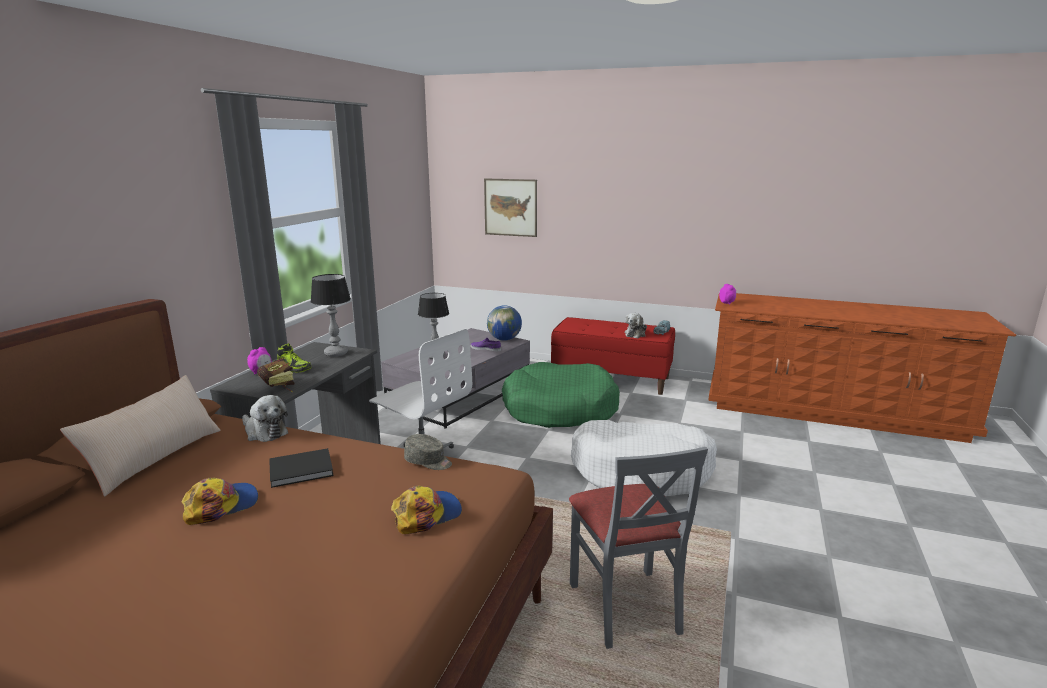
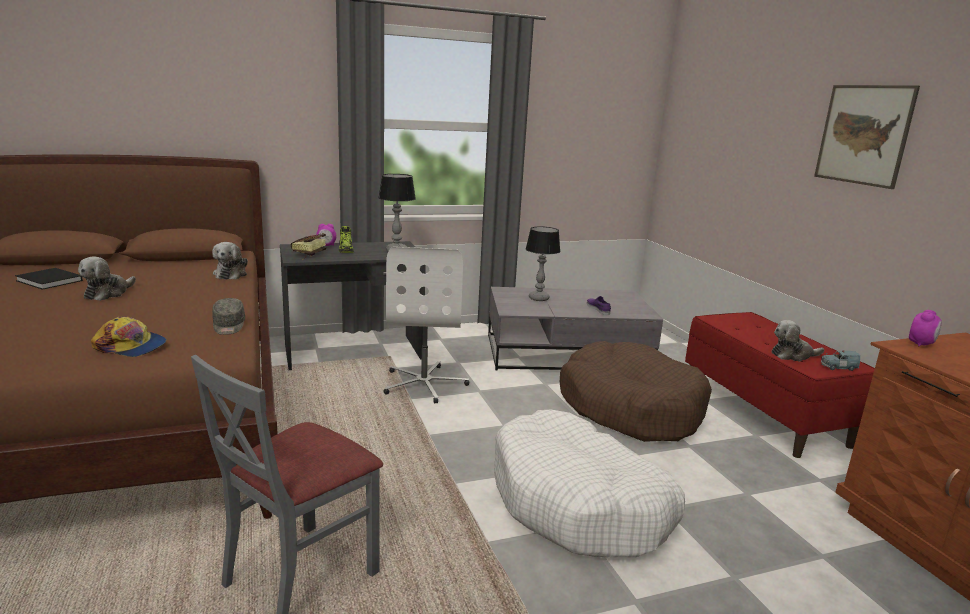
camera: 50 degrees right, 0 degrees up
(155, 458) = (166, 264): beige pillow -> none
(221, 505) = (108, 293): cap -> plush toy
(303, 469) = (180, 297): black book -> black book (50, 281)
(504, 339) = (638, 309): globe -> none
(510, 207) = (725, 153): picture -> picture (863, 135)
(559, 409) = (630, 408): green dog bed -> brown dog bed

